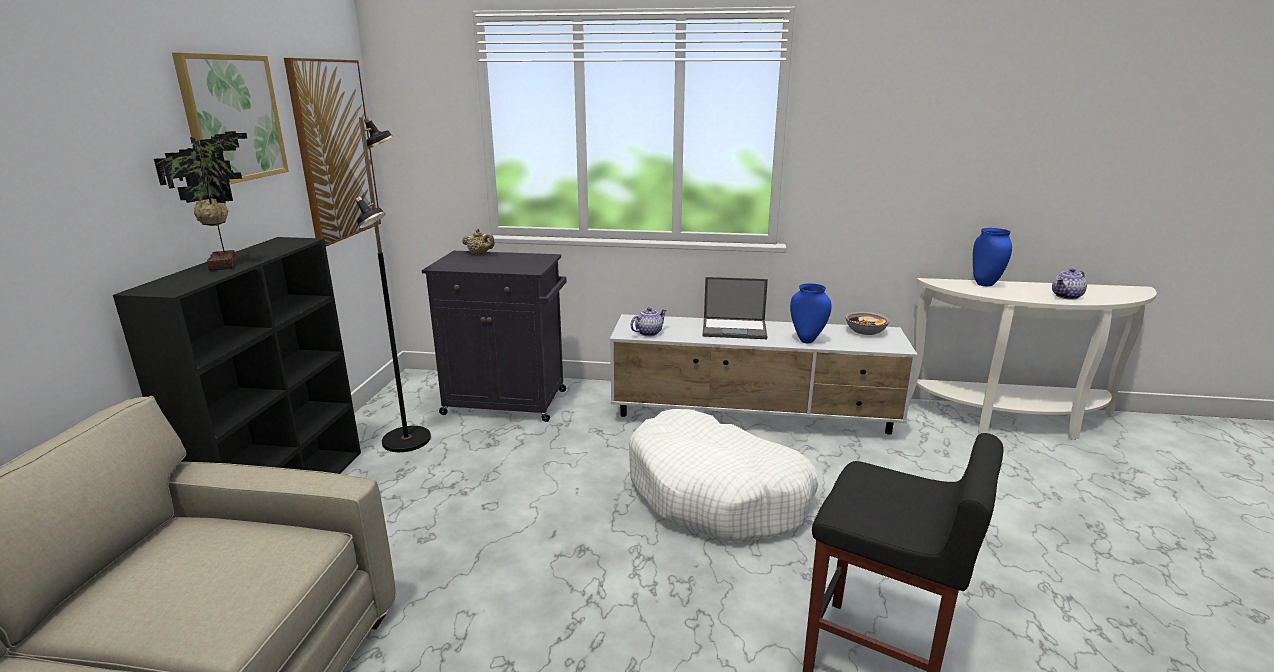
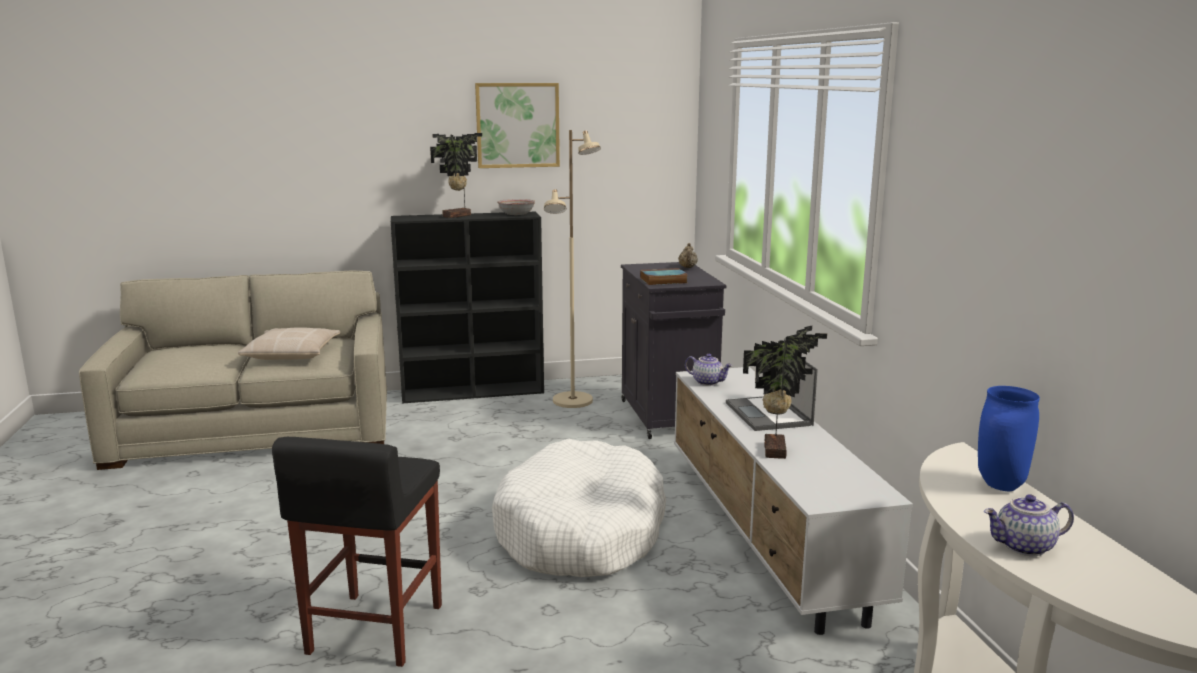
camera: 70 degrees right, 5 degrees down
(199, 581) = (292, 353): none -> beige pillow
(335, 150) = (631, 157): picture -> none
(408, 440) = (573, 401): black floor lamp -> beige floor lamp
(517, 267) = (662, 280): none -> book
(807, 340) = (777, 450): blue vase -> potted plant
(865, 331) = (857, 481): bowl -> bowl (516, 214)
(1067, 296) = (1024, 547): teapot -> teapot turned 45 degrees counterclockwise

